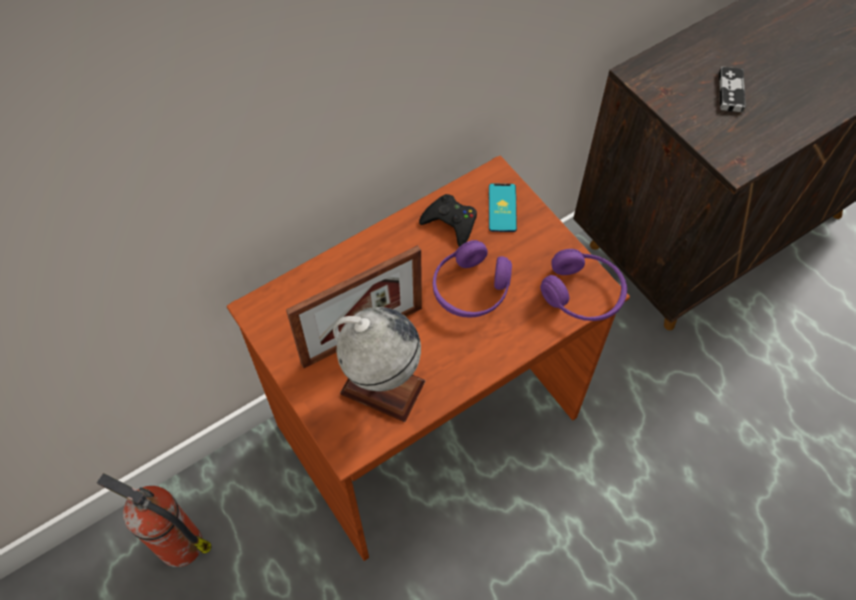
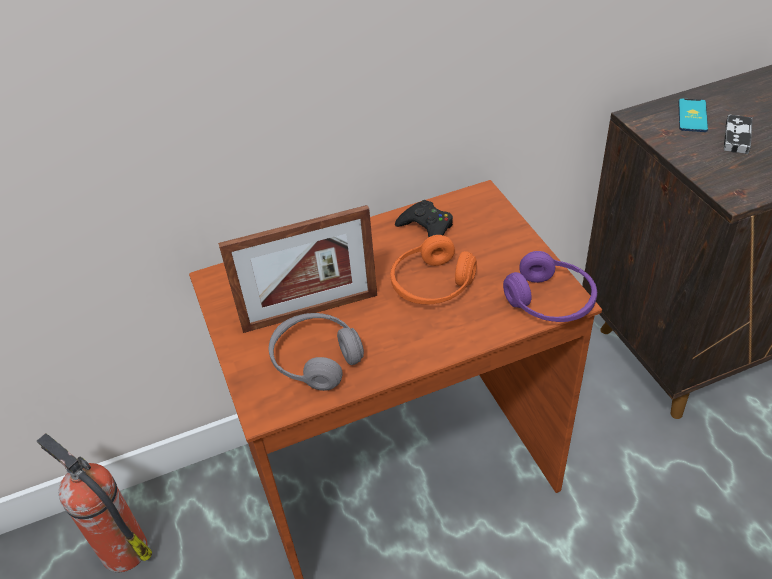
camera: 15 degrees right, 15 degrees down
(382, 387) = (316, 359): globe -> grey headphones
(471, 289) = (432, 284): purple headphones -> orange headphones
(502, 208) = (482, 221): phone -> phone (692, 116)

